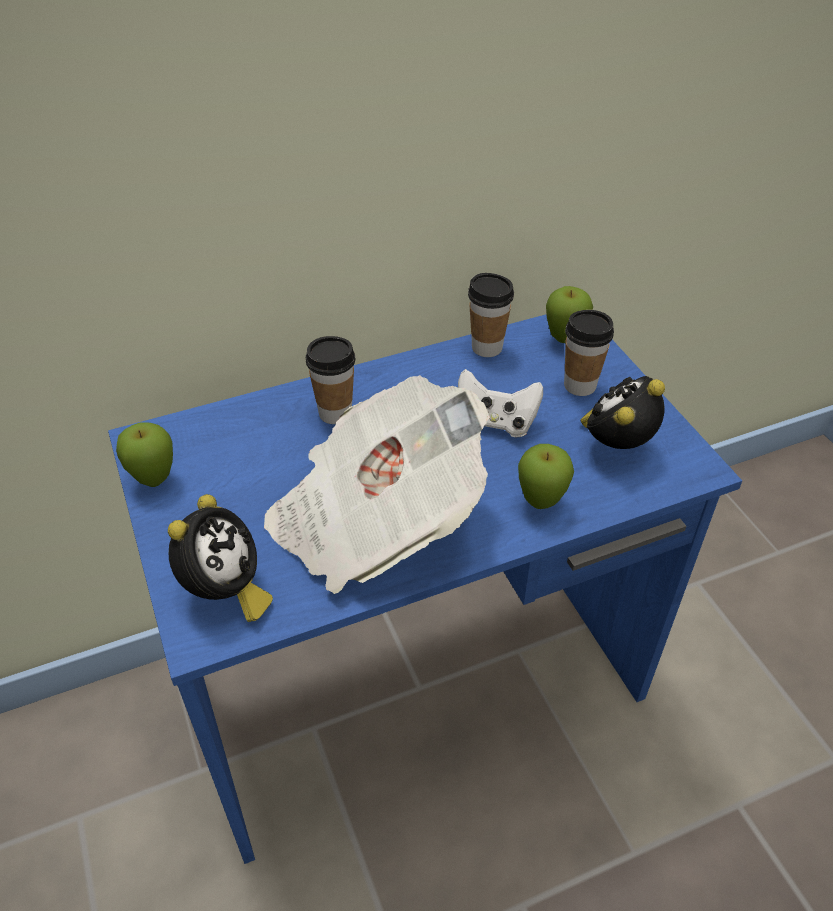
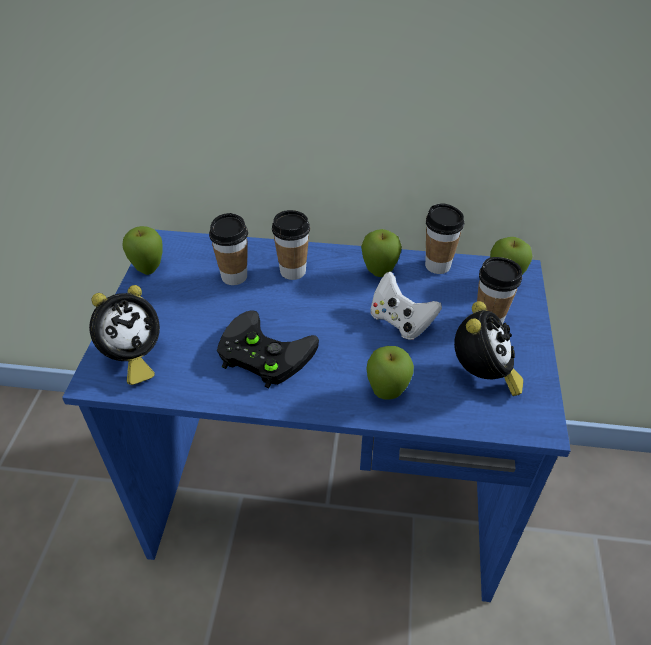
camera: 30 degrees right, 0 degrees up
(270, 445) = (234, 276): none -> cup
(375, 519) = (261, 354): newspaper -> black game controller
(433, 379) = (379, 274): none -> apple
(616, 444) = (482, 376): alarm clock -> alarm clock turned 120 degrees clockwise

